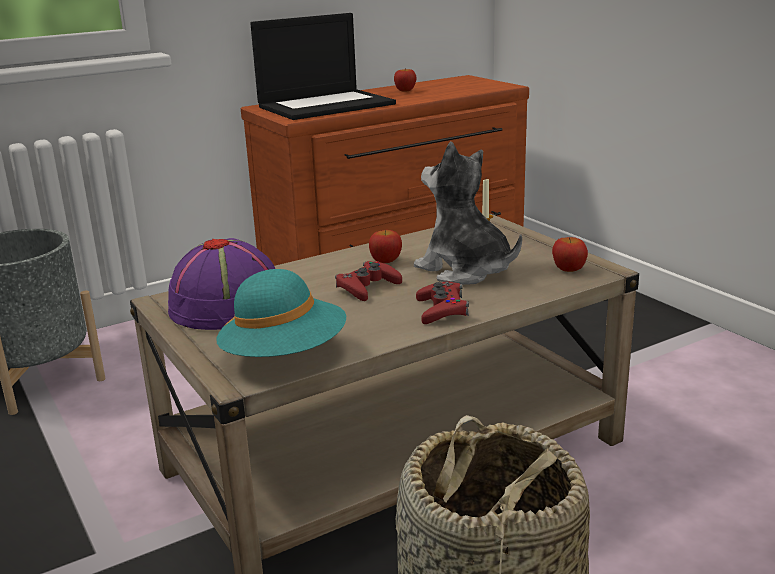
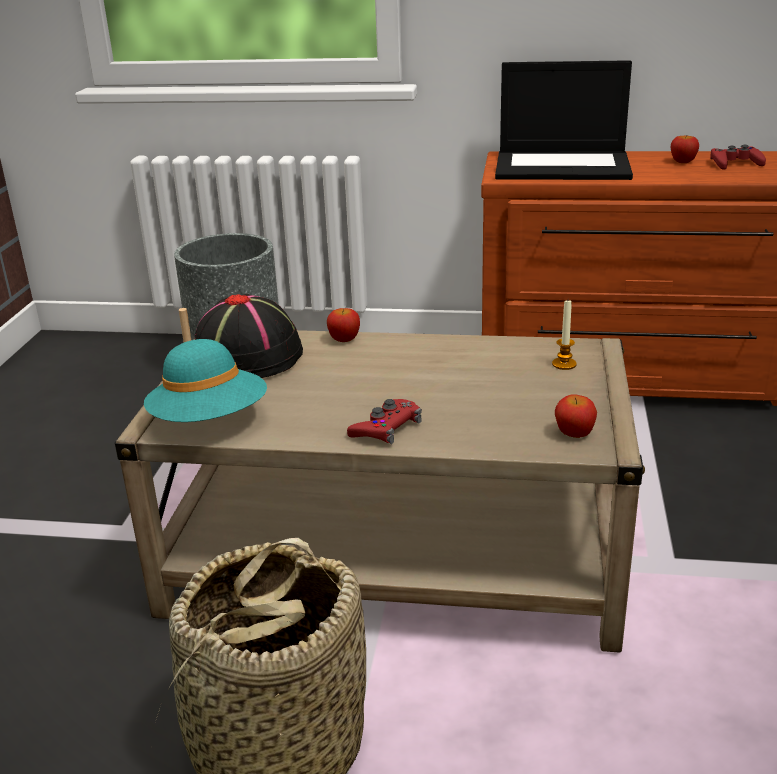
camera: 40 degrees right, 5 degrees up
(228, 305) = (248, 357): purple hat -> black hat
(367, 287) = (370, 381): red game controller -> red game controller (735, 163)
(386, 261) = (430, 359): apple -> apple (344, 339)
(465, 270) = (478, 395): plush toy -> none

